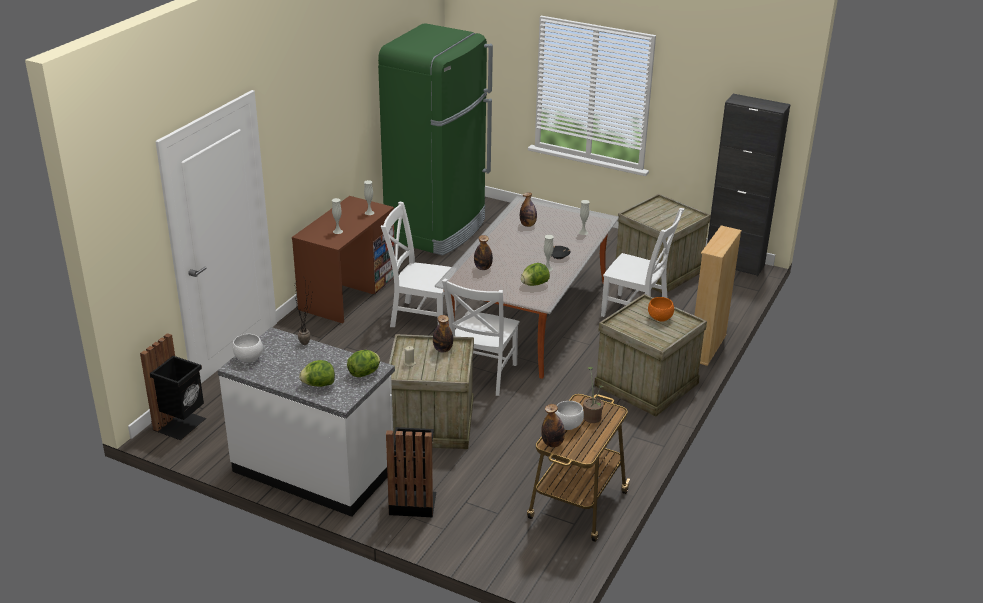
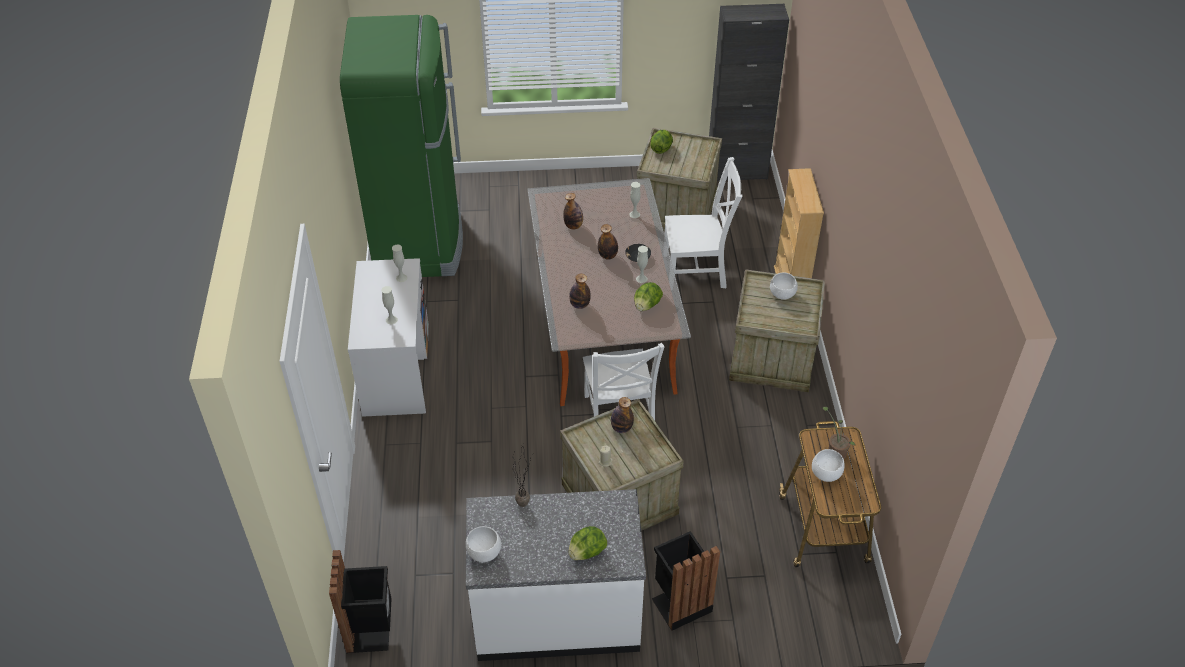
camera: 30 degrees left, 15 degrees up
(347, 293) = (396, 369): brown desk -> white desk
(364, 373) = (618, 514): lettuce -> lettuce (661, 149)
(420, 317) = (498, 369): white chair -> none
(552, 443) = (831, 503): bottle -> bottle (608, 256)
(660, 319) = (783, 295): orange bowl -> white bowl

